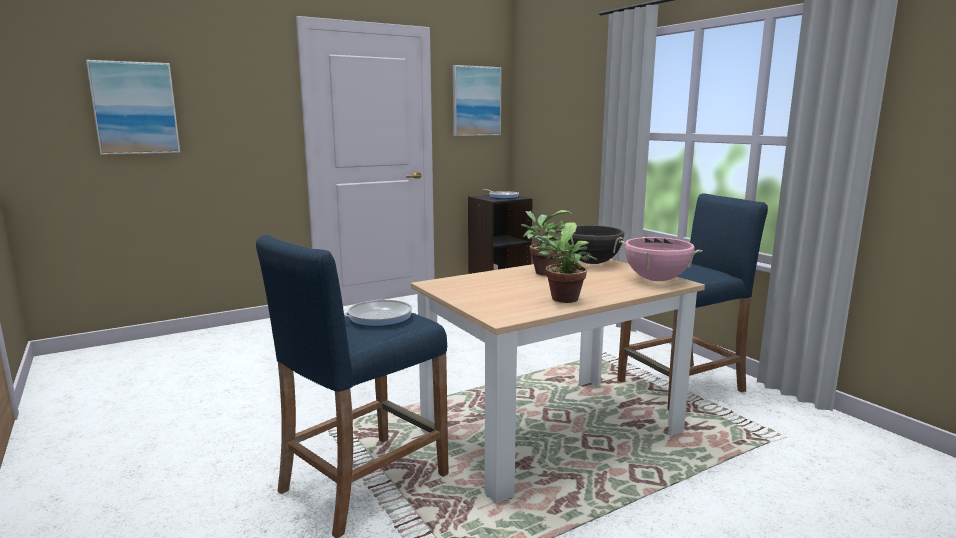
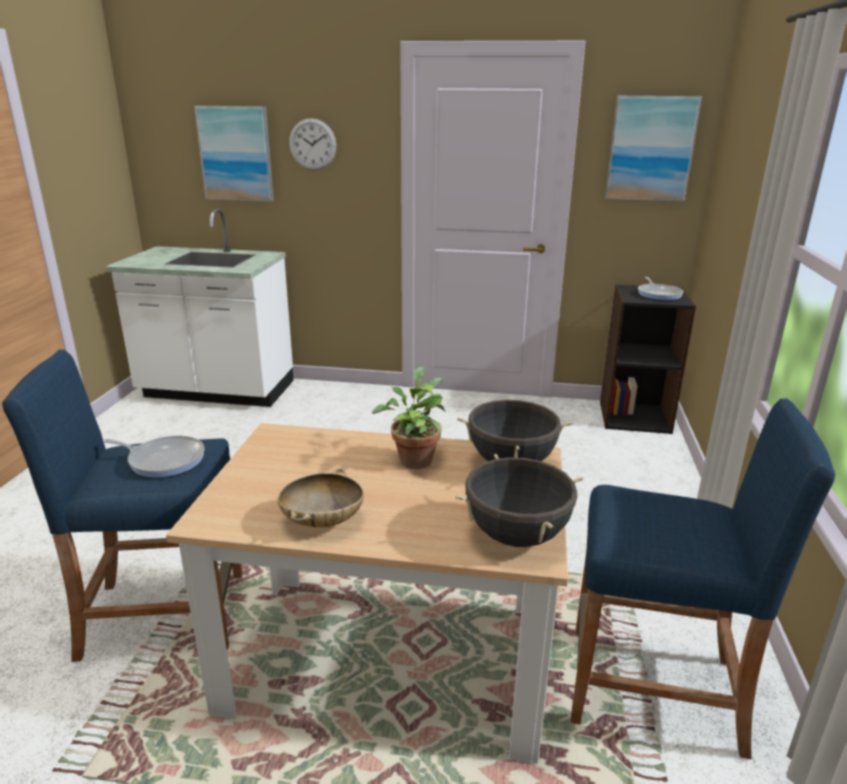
camera: 40 degrees right, 10 degrees up
(139, 355) = (217, 392): none -> white counter
(219, 99) = (312, 144): none -> wall clock
(563, 300) = (322, 521): potted plant -> beige bowl
(656, 280) = (516, 536): pink cooking pot -> black cooking pot

